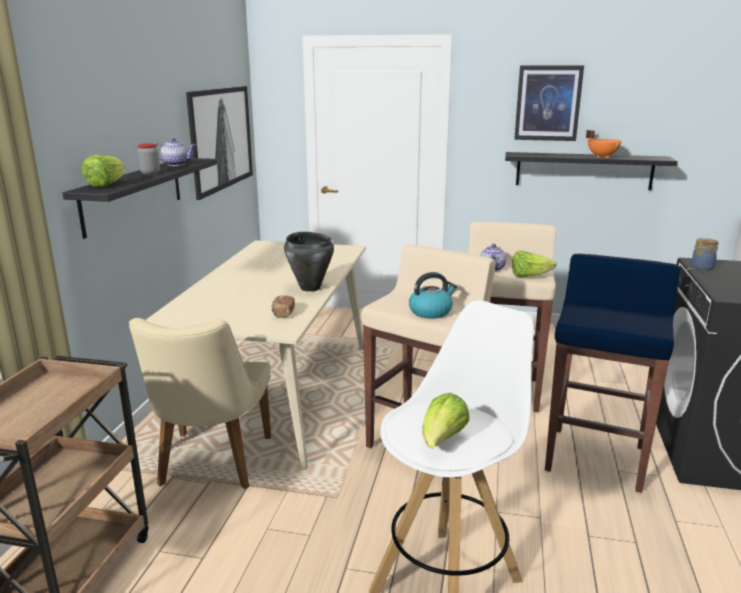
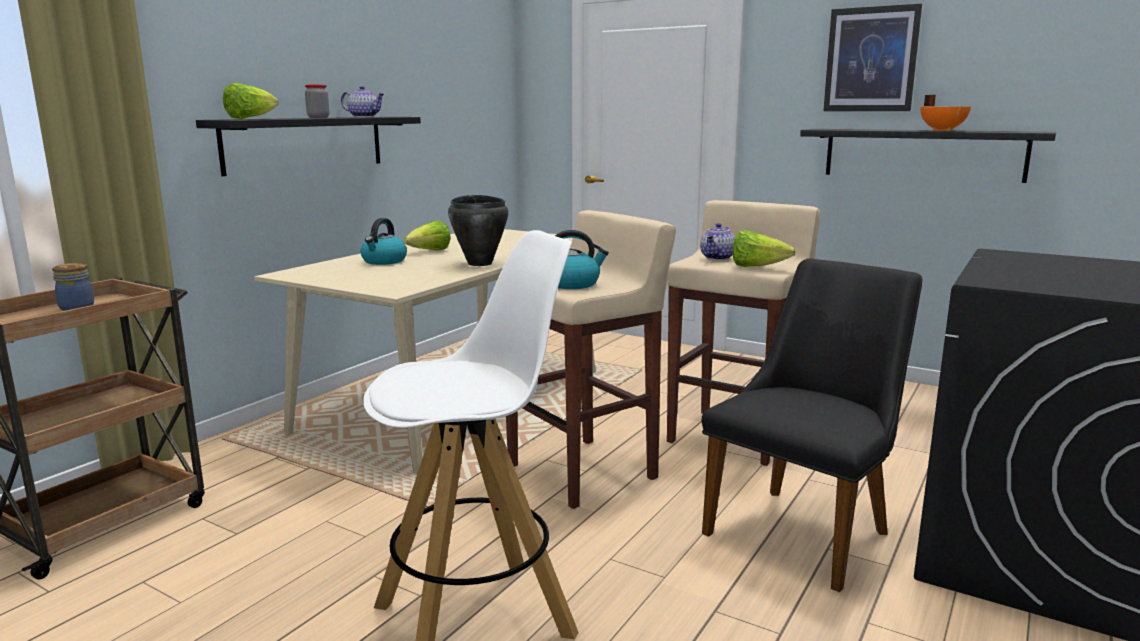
camera: 20 degrees right, 5 degrees down
(211, 467) = (322, 455): beige chair -> none
(220, 138) = (456, 106): picture -> none
(227, 294) = (384, 261): none -> kettle
(282, 313) = (416, 279): bread -> none
(442, 441) = (421, 390): lettuce -> lettuce (429, 251)
(596, 457) = (807, 528): blue stool -> black chair
(701, 267) = (995, 257): jar -> jar (78, 307)

